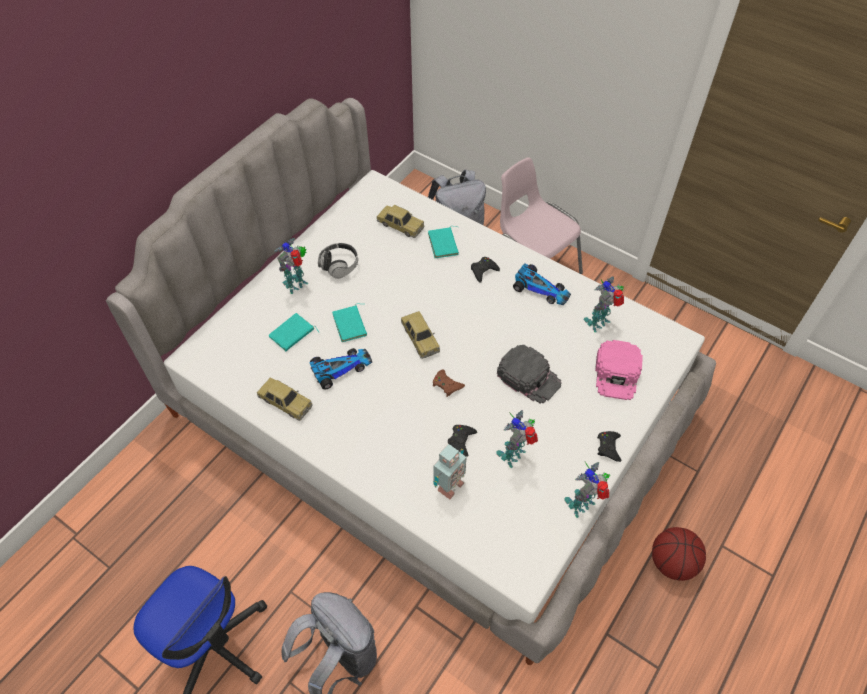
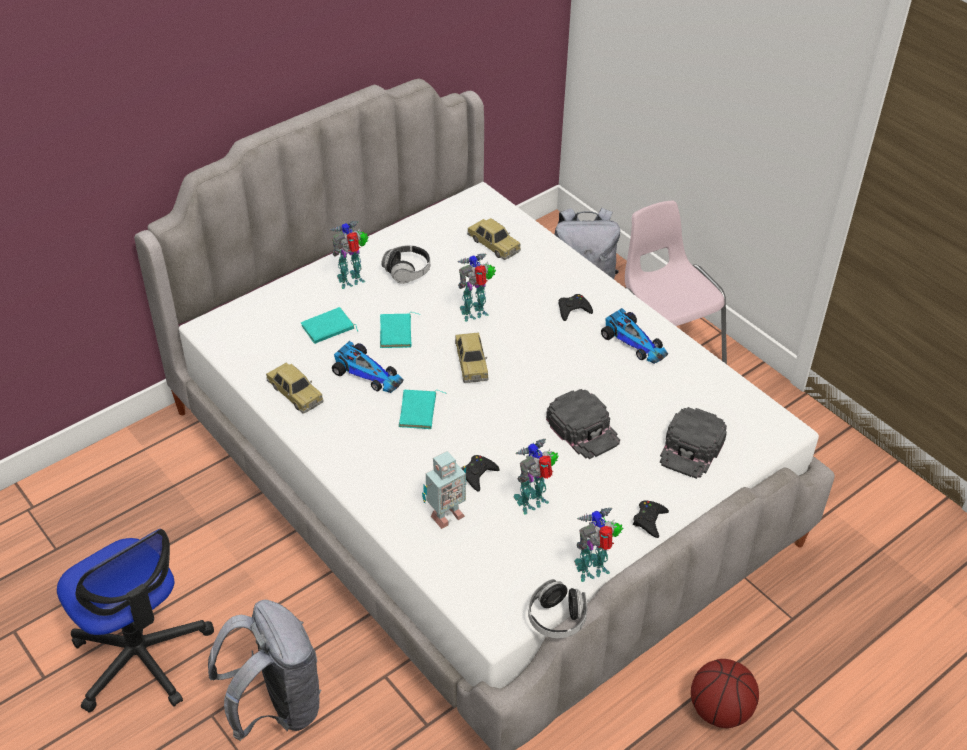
camera: 15 degrees right, 10 degrees down
(339, 368) = (368, 373): toy car -> toy car turned 45 degrees clockwise
(444, 244) = (537, 273): turquoise book -> turquoise book (419, 412)
(446, 385) = (483, 416): brown game controller -> none
(570, 558) = (557, 618): none -> headphones
(599, 322) = (691, 391): toy robot -> toy robot (475, 313)
(617, 373) = (692, 448): pink cap -> black cap

